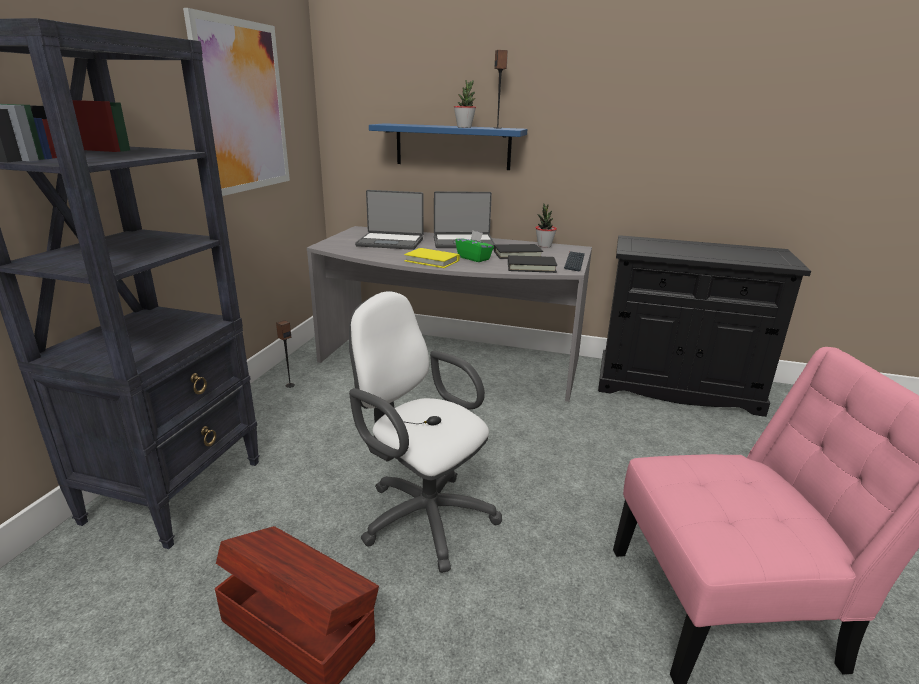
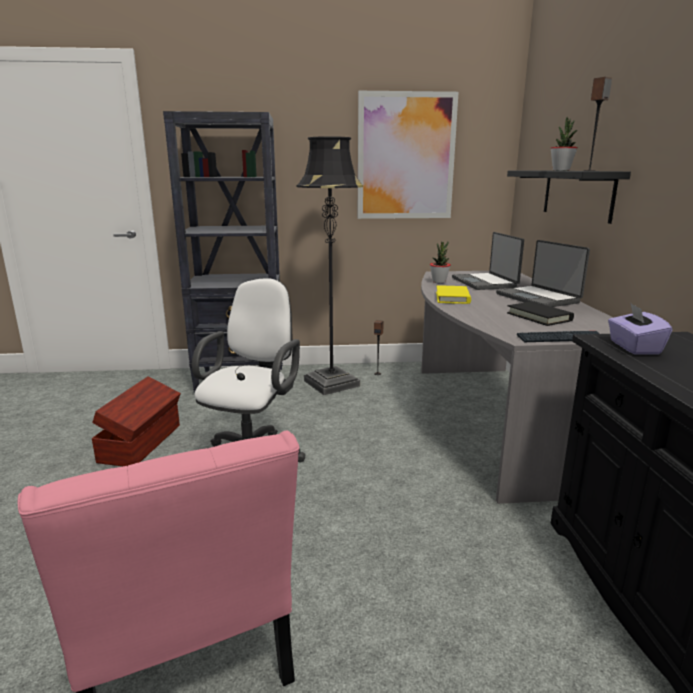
camera: 70 degrees right, 5 degrees down
(280, 419) = (332, 383): none -> black floor lamp
(452, 146) = (577, 194): blue shelf -> black shelf
(474, 258) = (489, 306): green tissue box -> none
(531, 267) = (500, 325): black book -> none
(544, 245) = (605, 322): potted plant -> potted plant (439, 282)
(649, 250) = (633, 347): none -> purple tissue box

